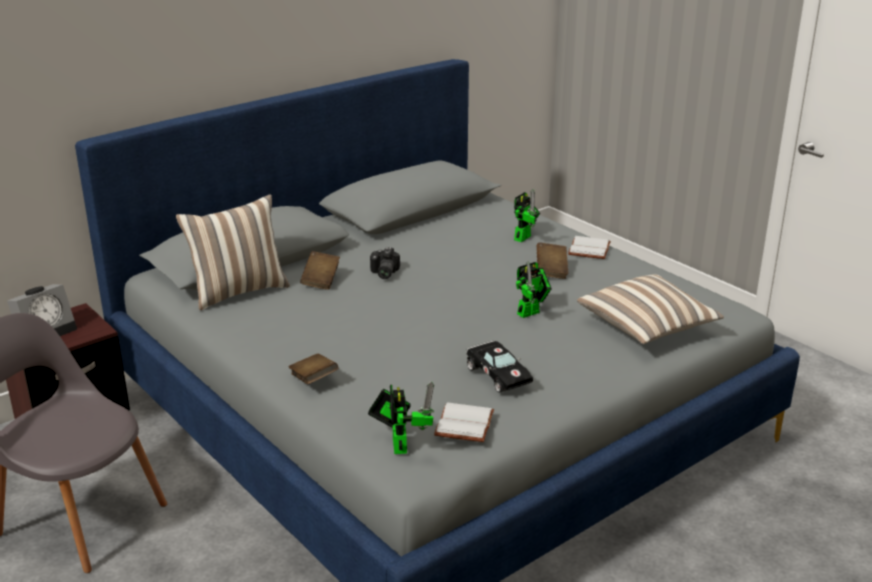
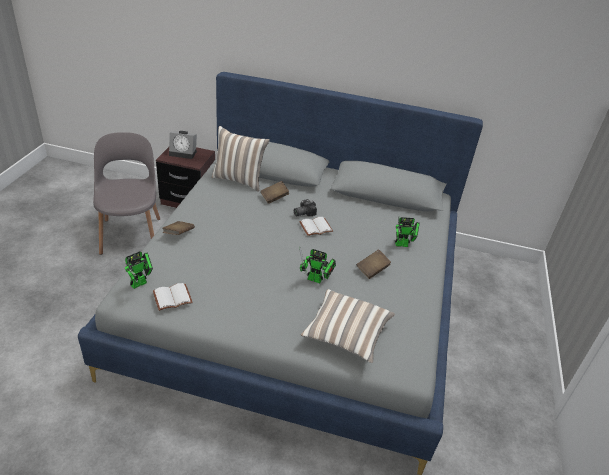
camera: 50 degrees right, 10 degrees up
(497, 374) = (231, 291): black toy car -> none
(590, 250) = (420, 276): white book -> white book (315, 228)

